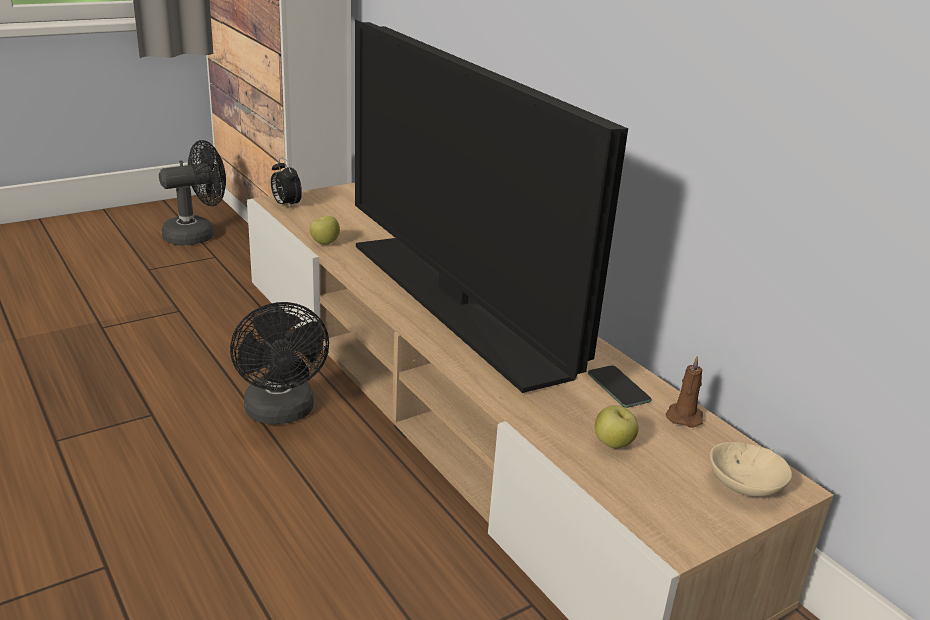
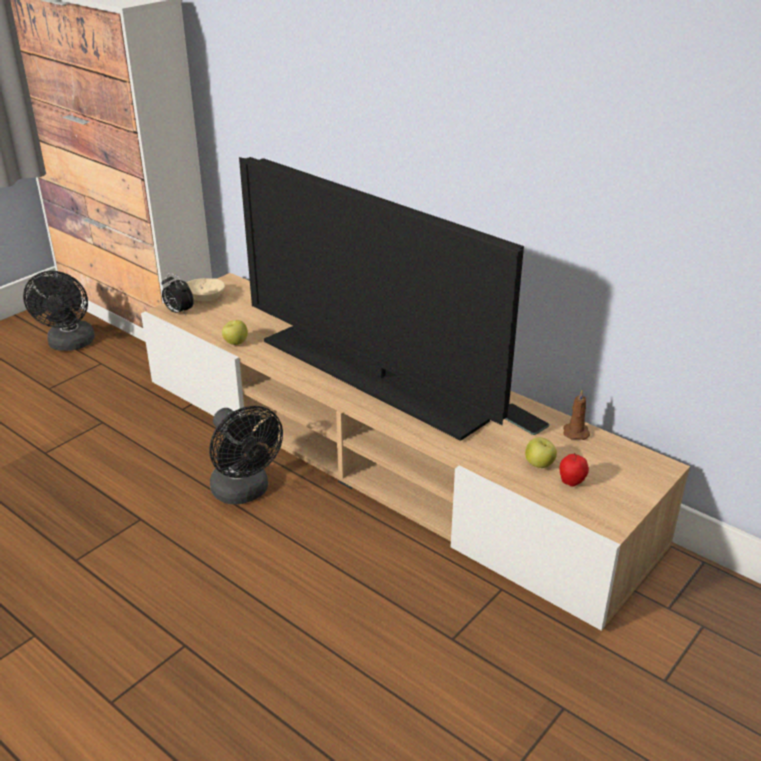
camera: 15 degrees left, 5 degrees up
(197, 235) = (70, 345): black fan -> black fan turned 135 degrees clockwise
(647, 477) = (571, 483): none -> apple
(744, 485) = (634, 473): beige bowl -> beige bowl (205, 298)

